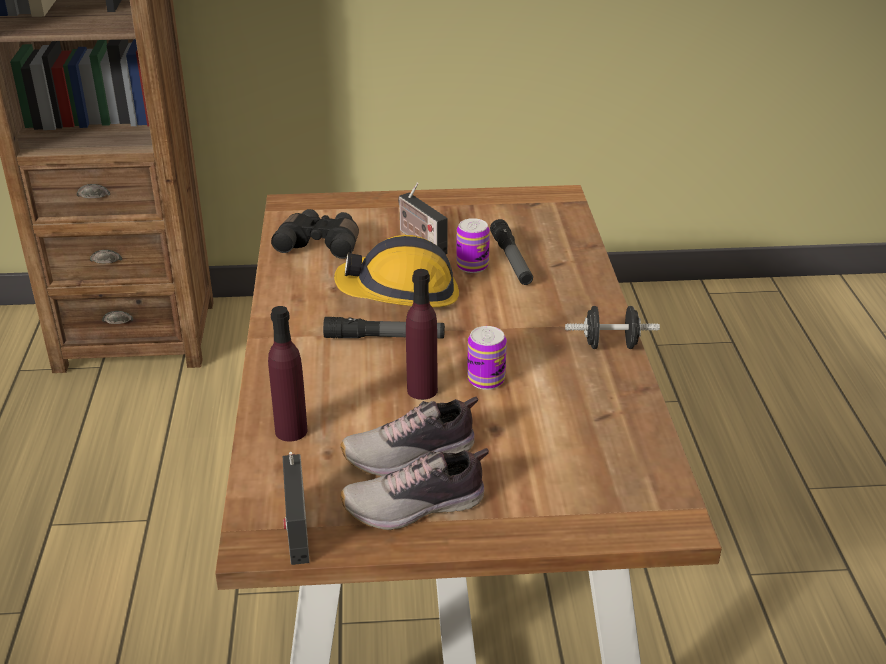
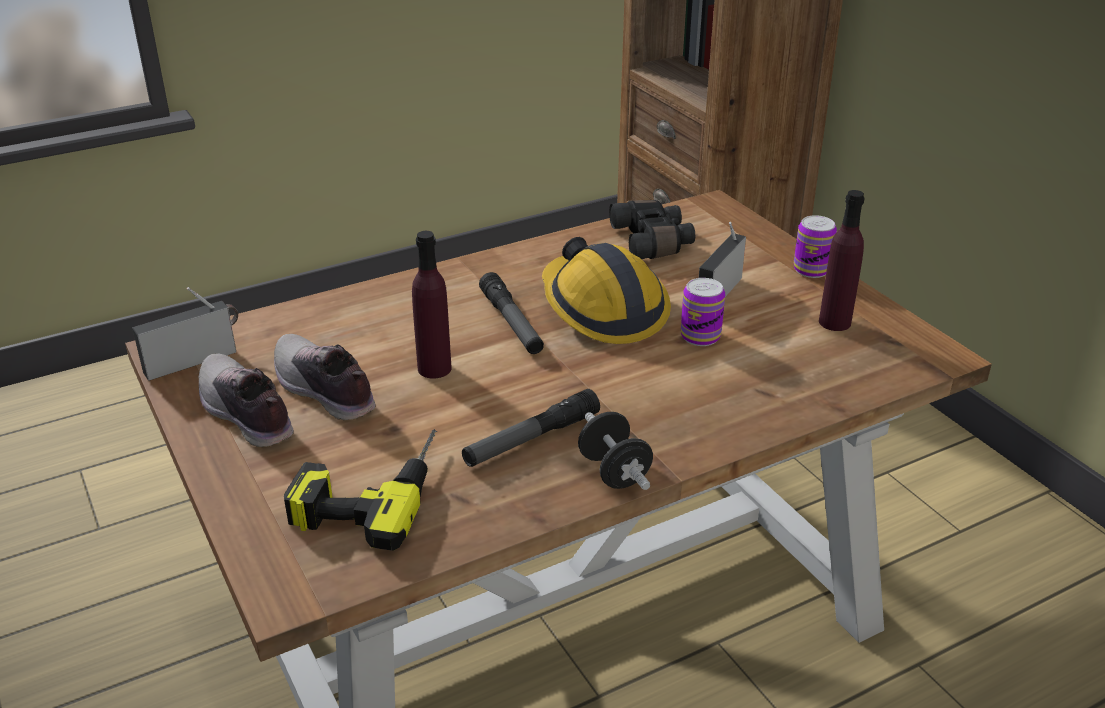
camera: 65 degrees right, 0 degrees up
(291, 431) = (327, 319): purple bottle -> purple bottle (834, 322)
(486, 379) = (479, 401): can -> can (811, 270)
(511, 260) = (739, 358): flashlight -> flashlight (531, 439)
(569, 458) = (368, 490): none -> power drill

